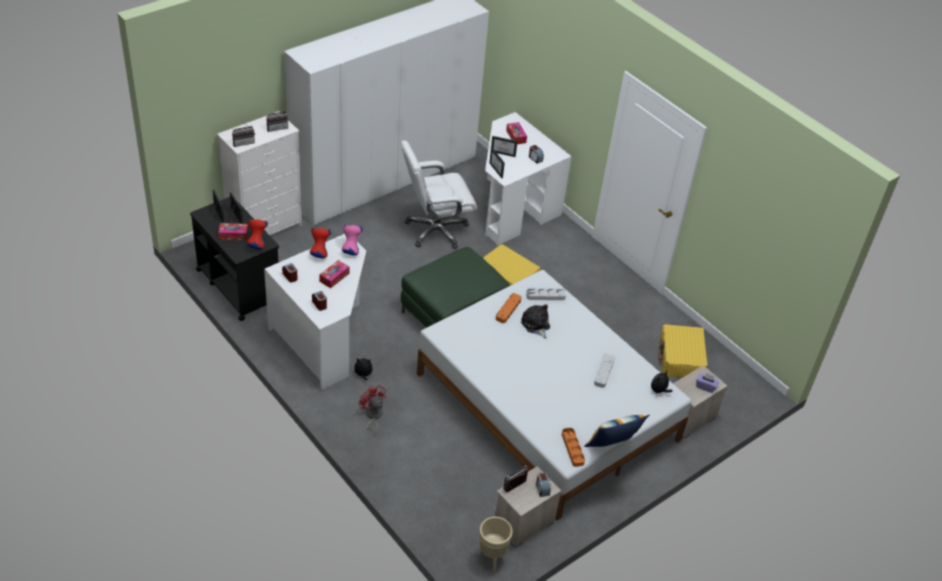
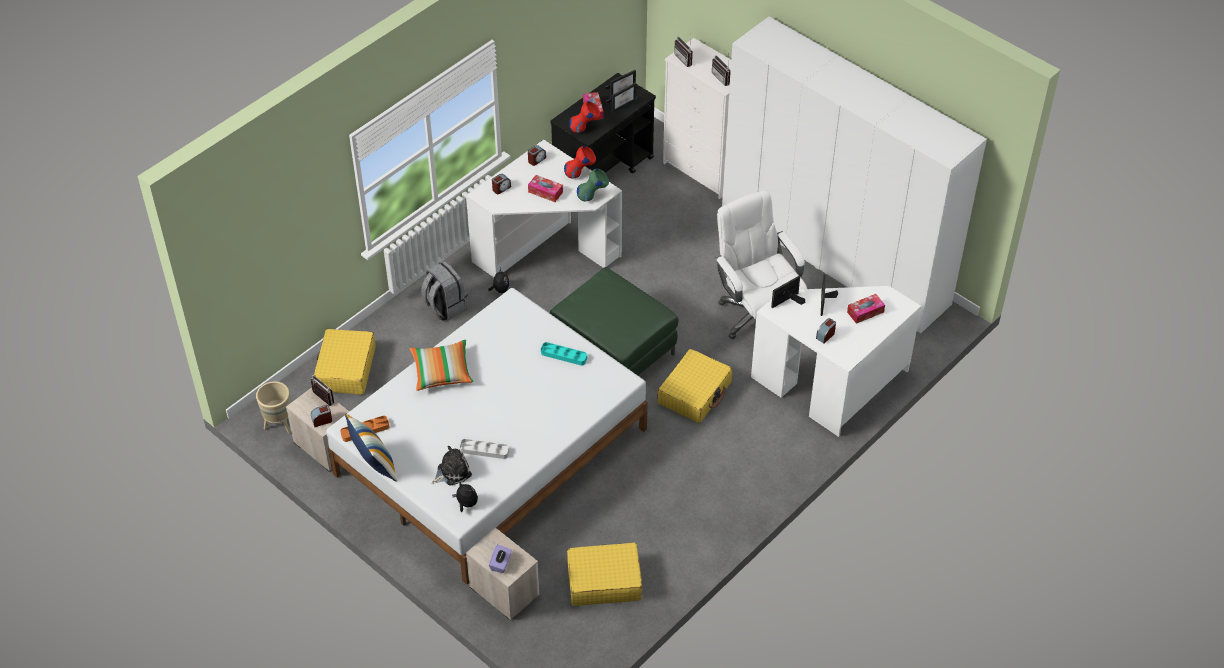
camera: 85 degrees right, 5 degrees up
(351, 250) = (593, 197): pink vase -> green vase
(373, 416) = (445, 307): red fan -> grey backpack
(432, 498) = (345, 369): none -> yellow suitcase
(508, 309) = (564, 355): orange tray -> turquoise tray
(512, 388) = (442, 371): none -> pillow
(536, 325) = (545, 383): plush toy -> plush toy (452, 472)
(545, 296) = (597, 387): grey tray -> none

